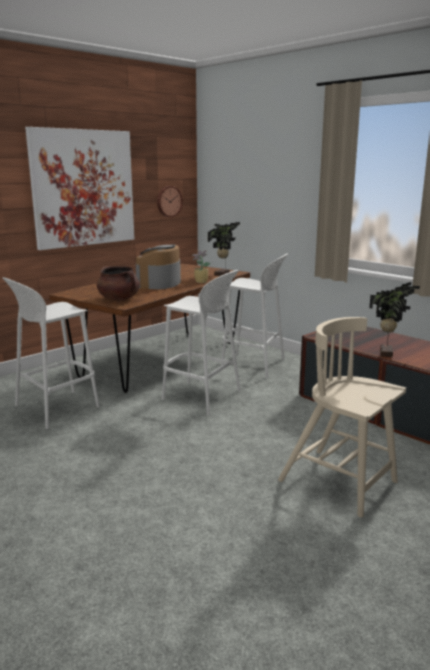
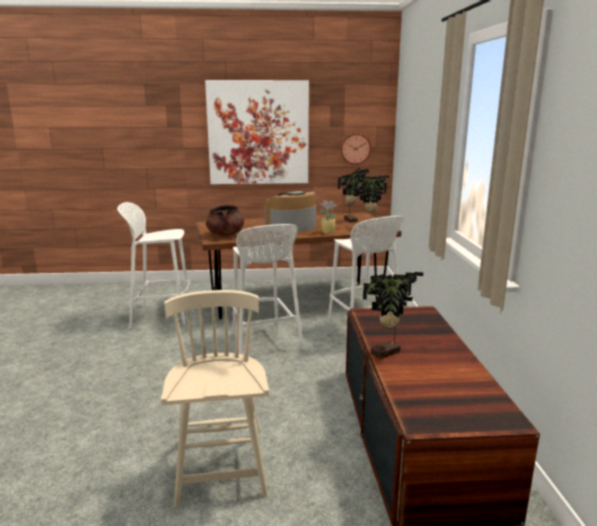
camera: 40 degrees right, 0 degrees up
(191, 270) = (351, 220): none -> potted plant

